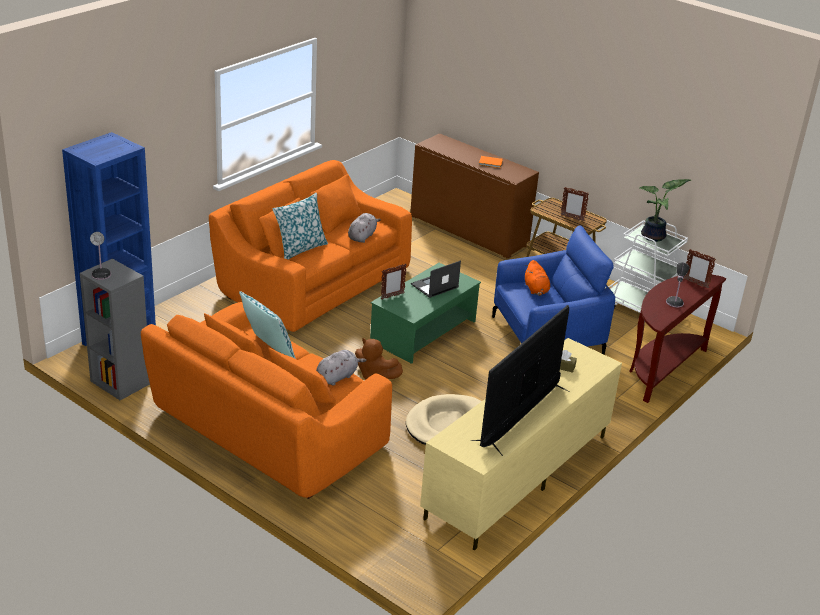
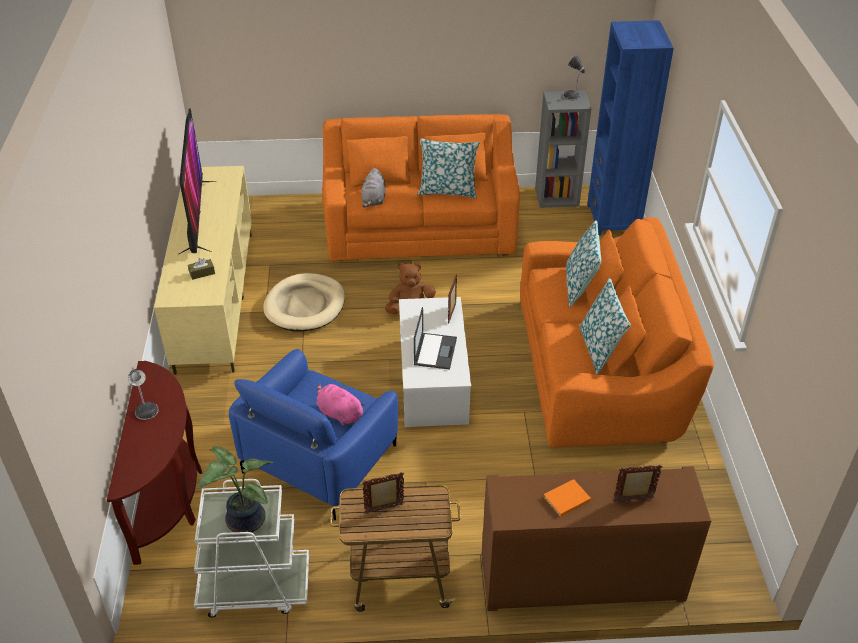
camera: 140 degrees right, 10 degrees up
(349, 223) = (599, 349): none -> pillow
(362, 236) = (561, 341): grey plush toy -> none
(424, 331) = (433, 381): green coffee table -> white coffee table
(536, 290) = (339, 413): orange plush toy -> pink plush toy
(695, 283) = (139, 460): picture frame -> picture frame (633, 500)

